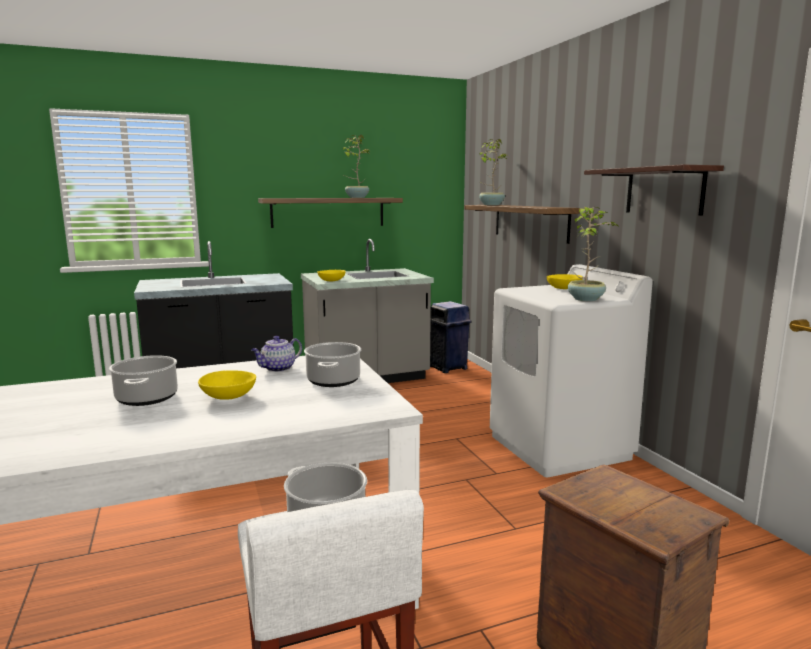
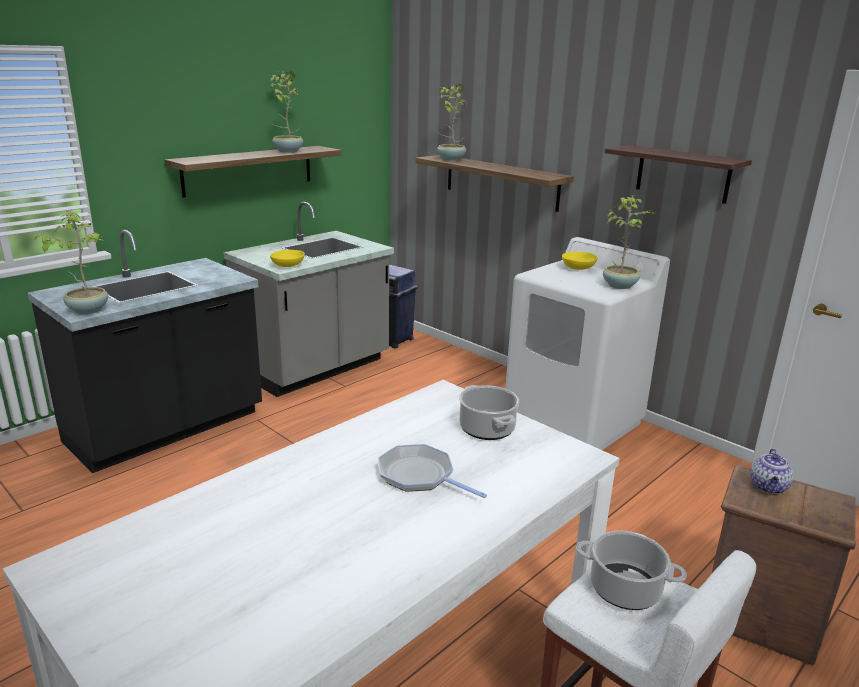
camera: 25 degrees left, 10 degrees up
(147, 398) = (337, 497): cooking pot -> none
(155, 288) = (87, 310): none -> potted plant
(228, 397) = (419, 476): yellow bowl -> frying pan
(277, 368) = (408, 422): teapot -> teapot (769, 487)

